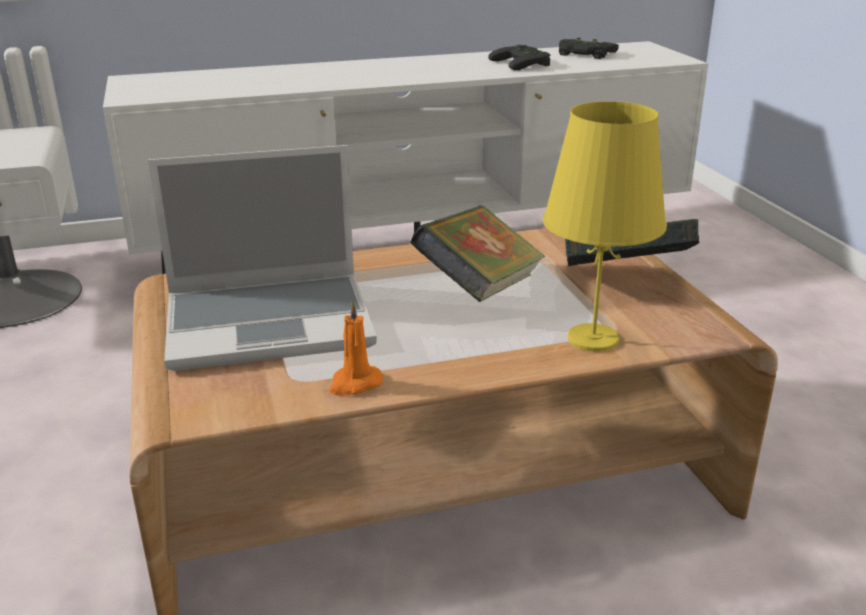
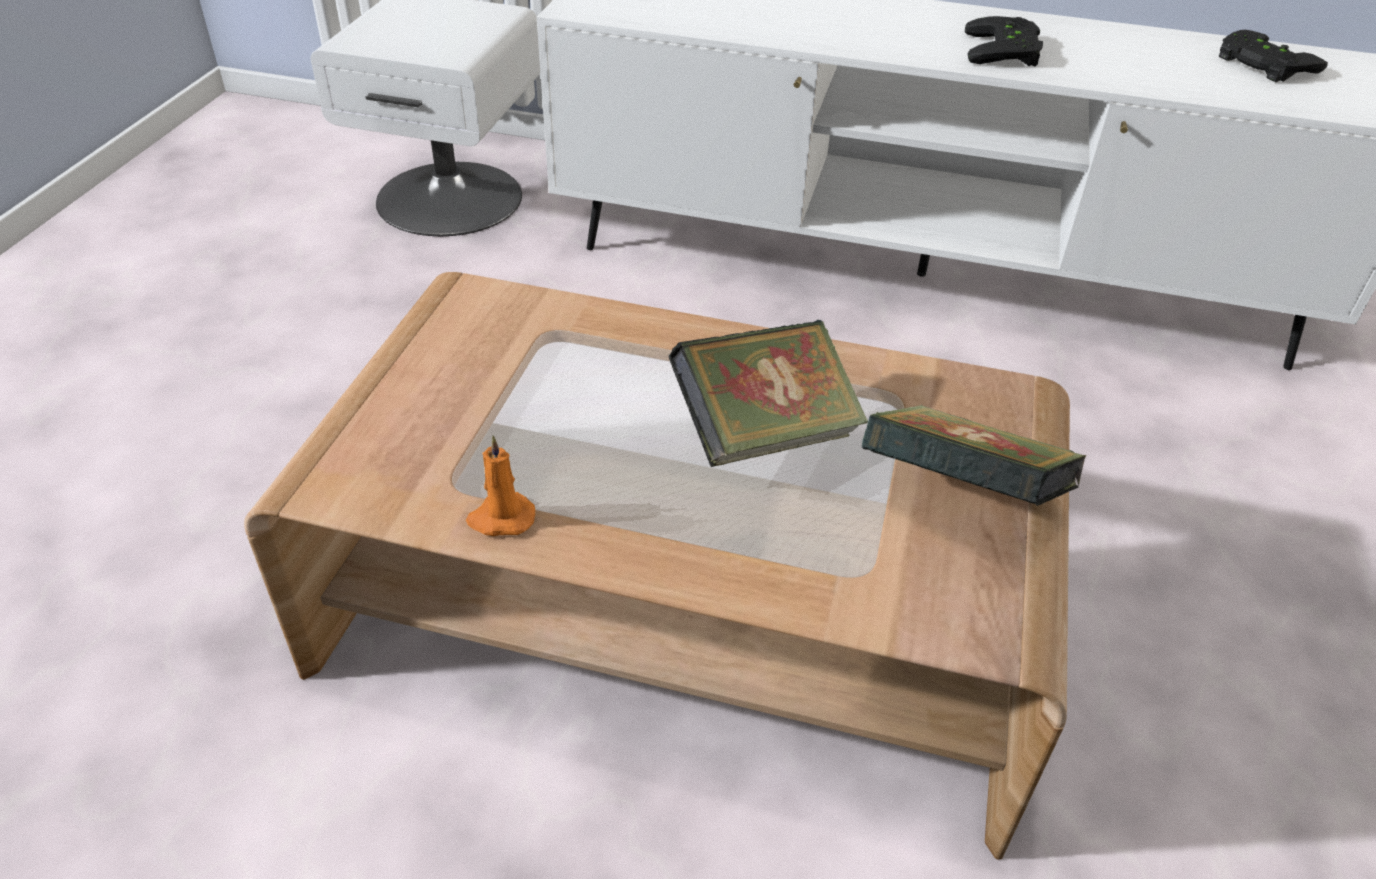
camera: 30 degrees right, 15 degrees up
(271, 322) = (500, 390): laptop -> none
(524, 63) = (1141, 63): black game controller -> black game controller (1007, 51)
(592, 339) = (821, 575): yellow table lamp -> none

